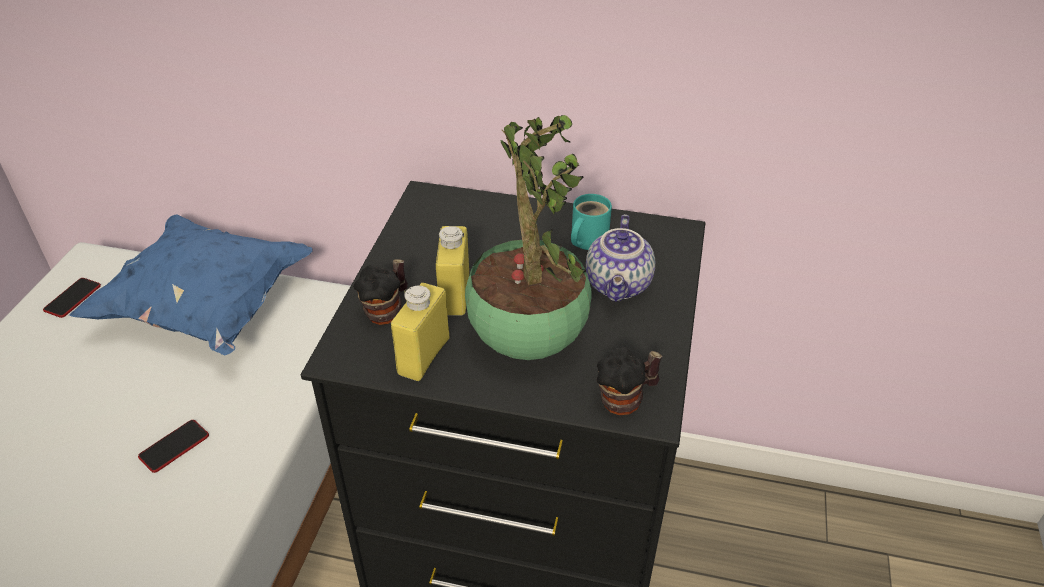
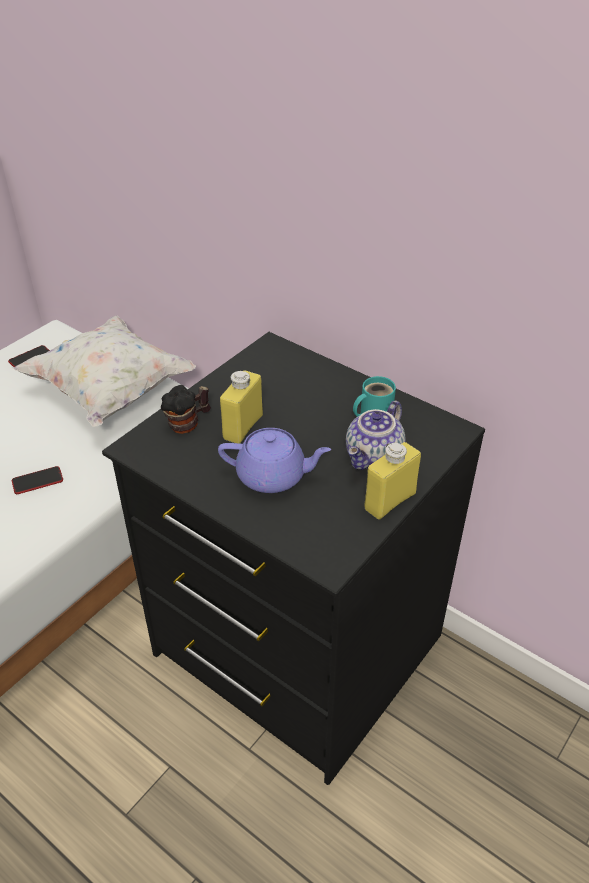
camera: 25 degrees right, 0 degrees up
(208, 308) = (111, 391): blue pillow -> white pillow
(423, 356) = (191, 465): yellow bottle -> yellow bottle (390, 501)
(526, 339) = (273, 476): potted plant -> purple teapot
(626, 399) = (318, 546): mug -> none

